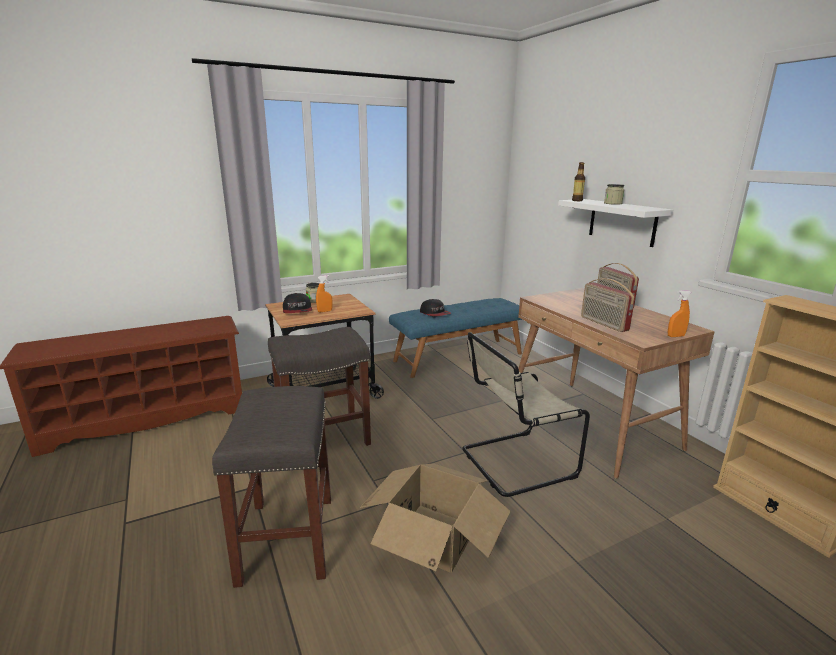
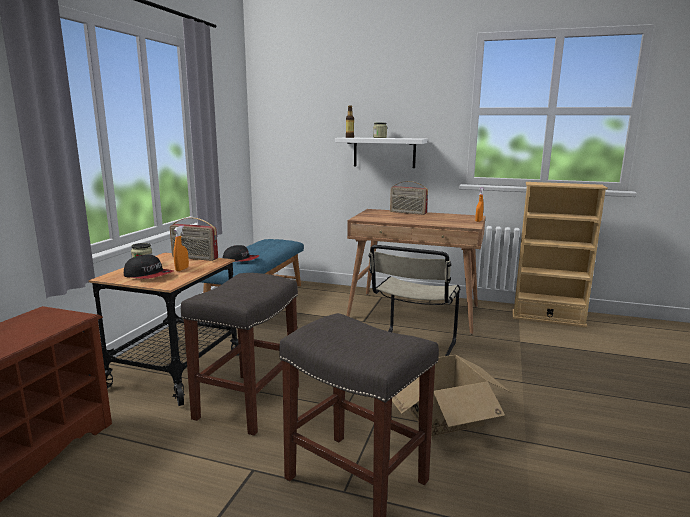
camera: 45 degrees left, 5 degrees down
(603, 324) = (433, 223): radio -> radio (194, 258)

